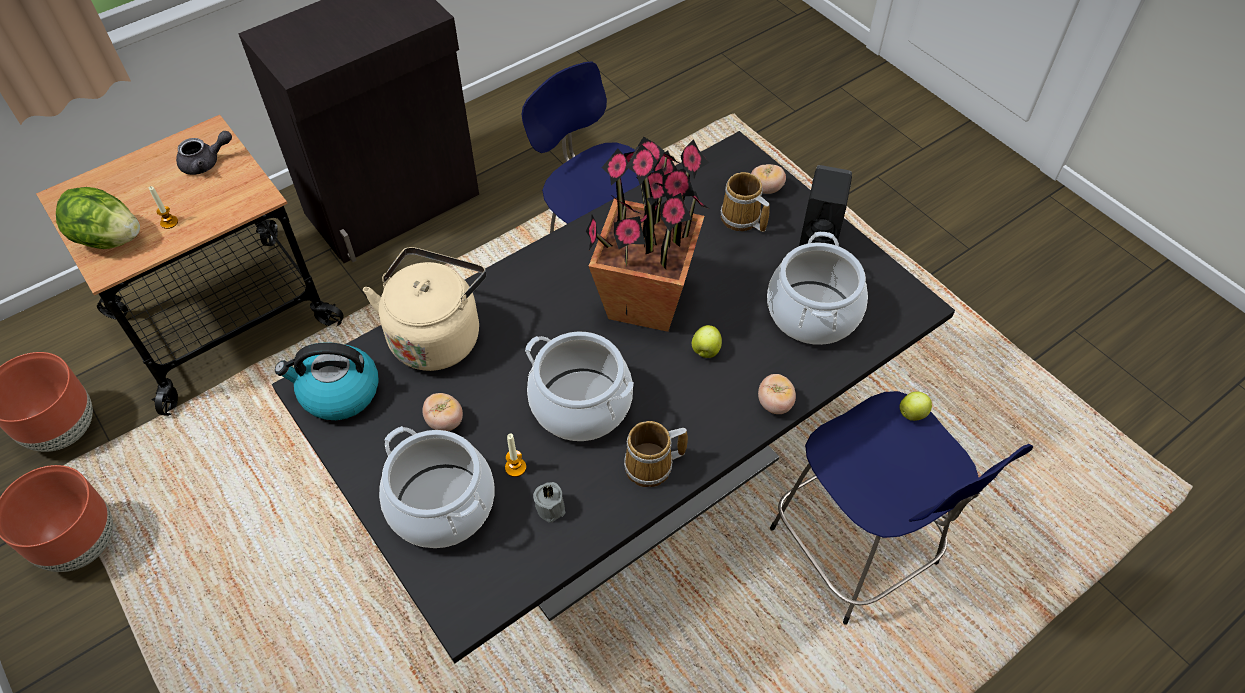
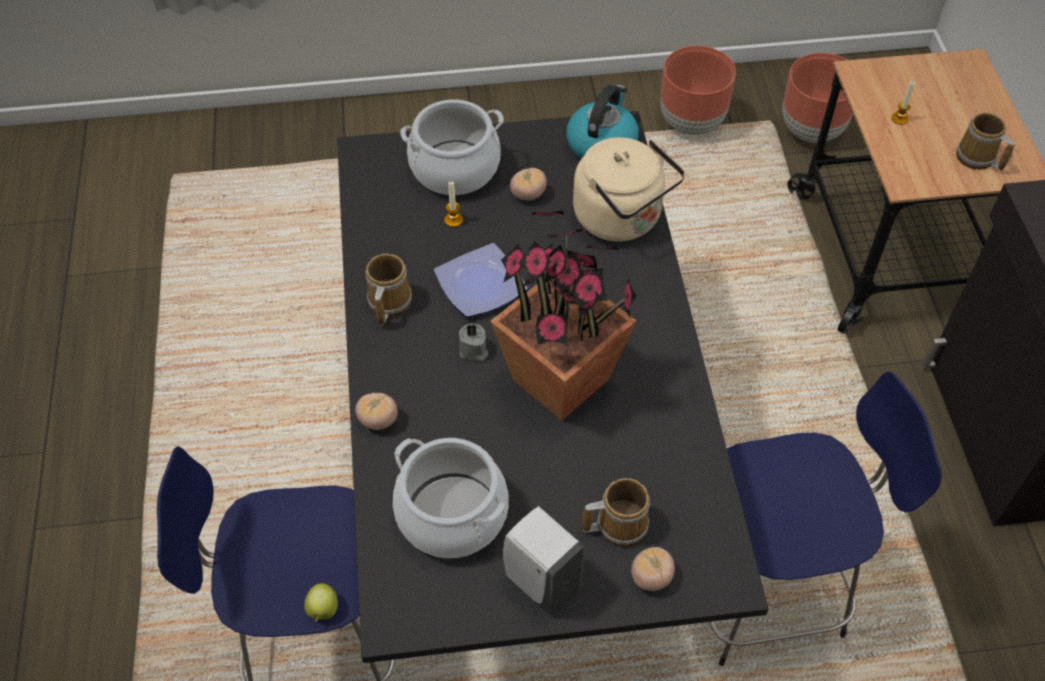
camera: 120 degrees right, 0 degrees up
(109, 239) = (896, 80): lettuce -> none
(206, 163) = (977, 158): grey teapot -> mug
(551, 506) = (403, 227): grey candle -> grey candle (473, 351)
(580, 404) = (481, 283): cooking pot -> plate
(705, 351) = (471, 398): apple -> none
(818, 241) = (540, 581): black soap dispenser -> white soap dispenser

